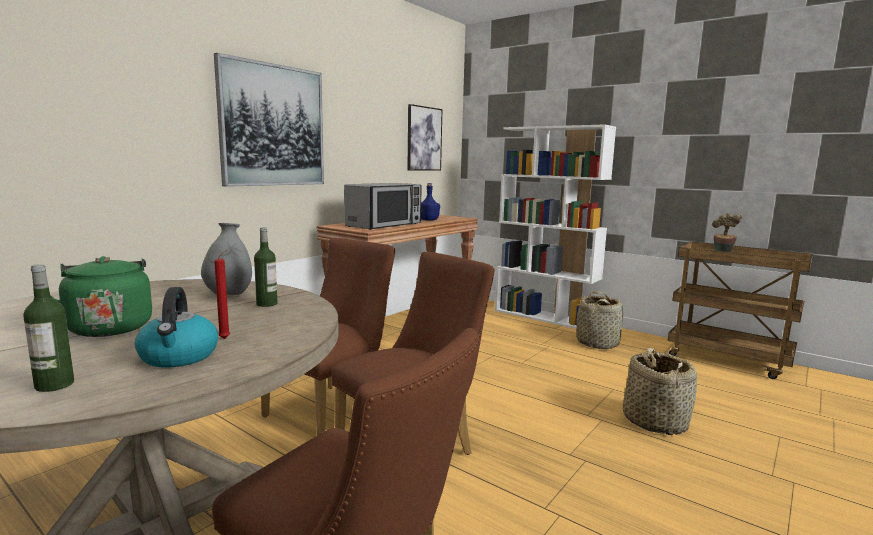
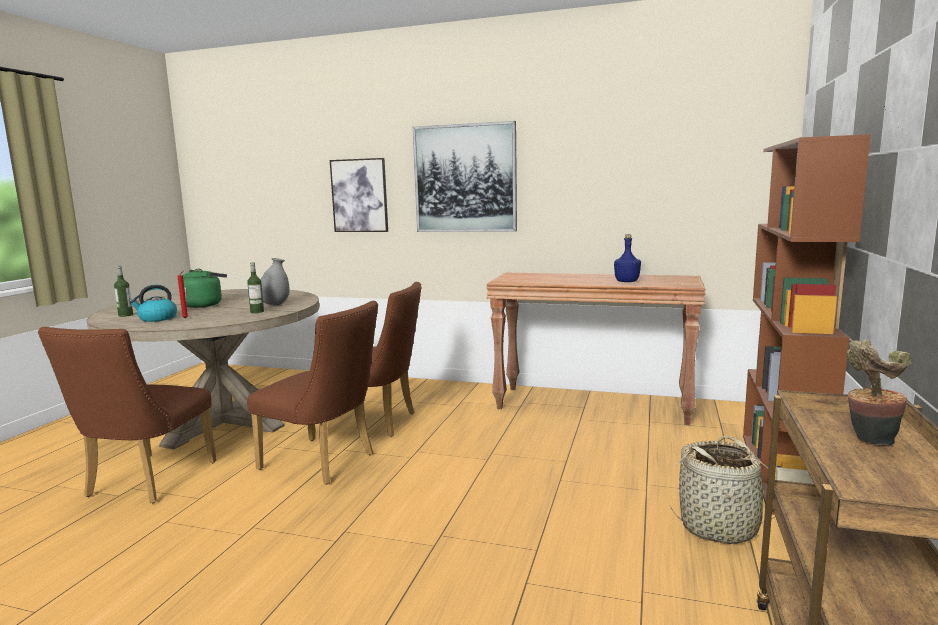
camera: 70 degrees right, 0 degrees up
(384, 225) = (547, 279): microwave -> none
(424, 139) = (694, 172): picture -> picture (359, 195)
(545, 317) = (781, 473): white bookcase -> brown bookcase
(654, 421) = (455, 585): basket -> none

